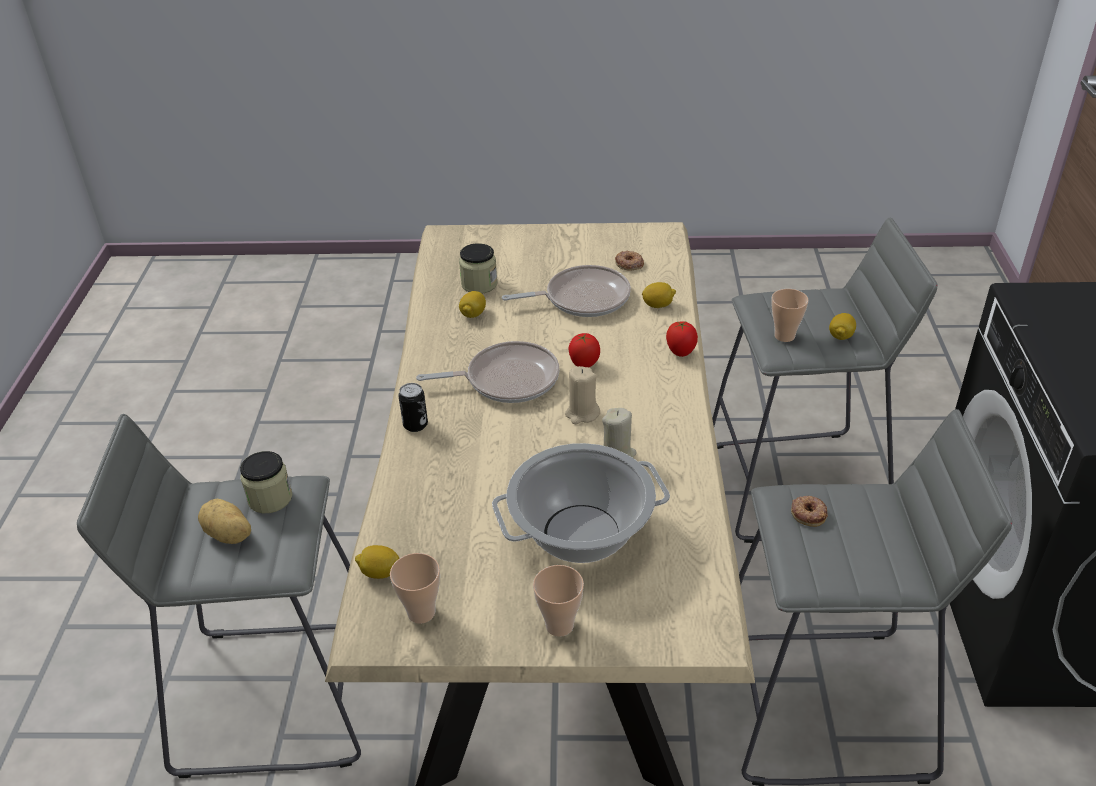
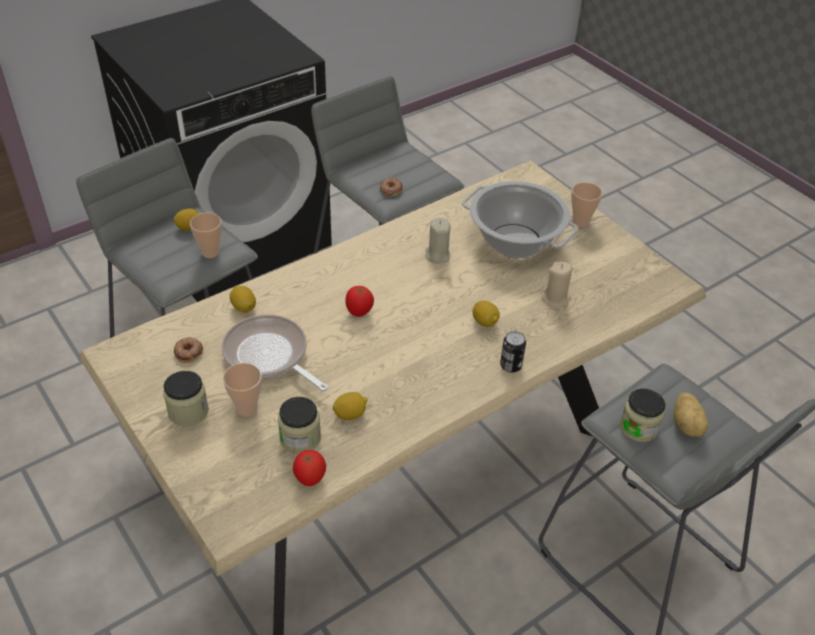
camera: 130 degrees left, 5 degrees up
(380, 572) = (634, 304): lemon -> lemon (485, 322)
(421, 612) = (635, 272): cup -> cup (246, 408)
(507, 379) = (415, 345): frying pan -> none
(563, 247) = (188, 411): none -> jar
(582, 413) = (413, 288): beige candle -> beige candle (556, 299)
(681, 353) = (300, 270): tomato -> tomato (309, 479)

